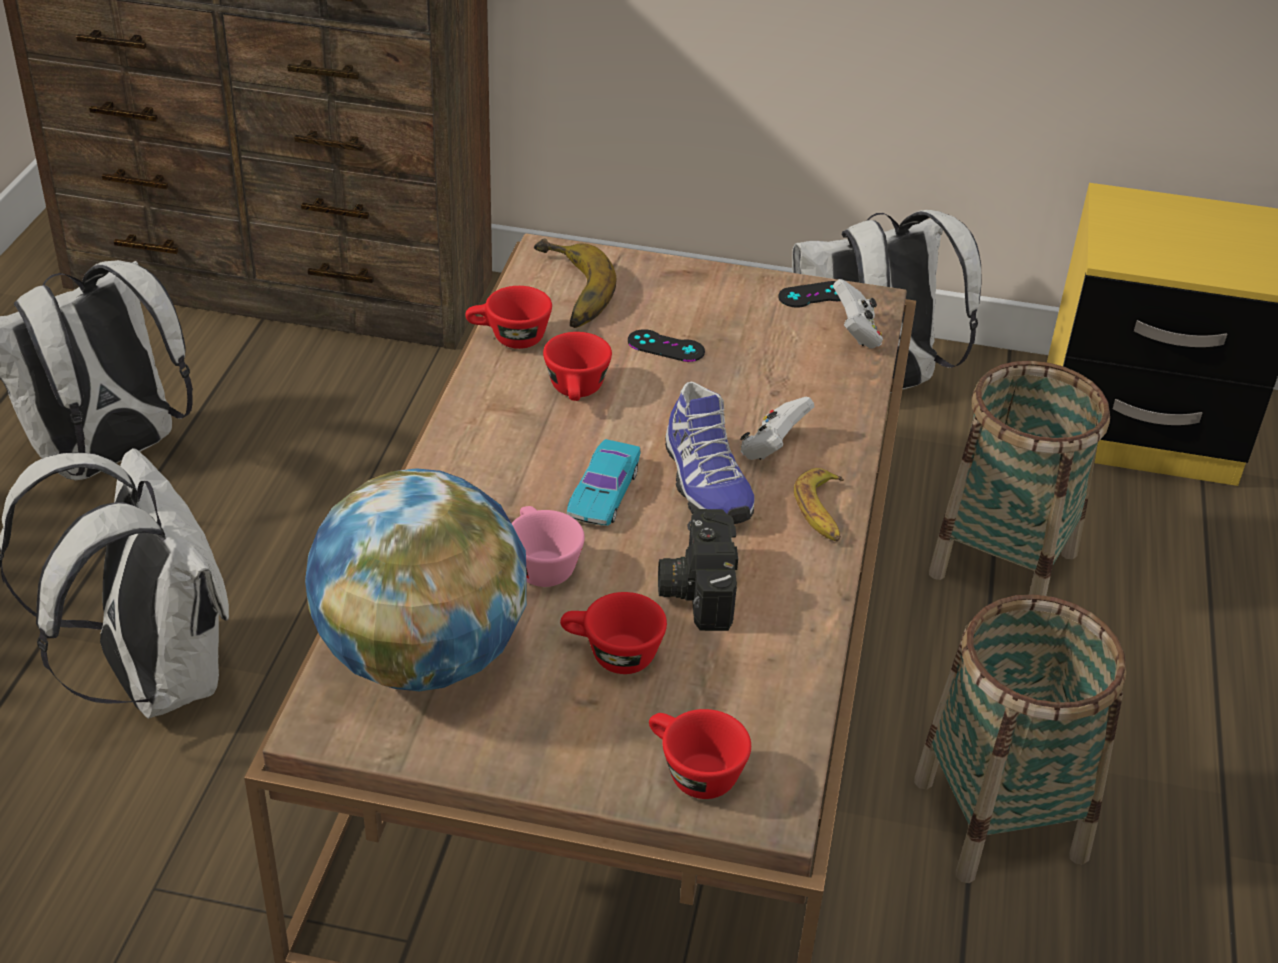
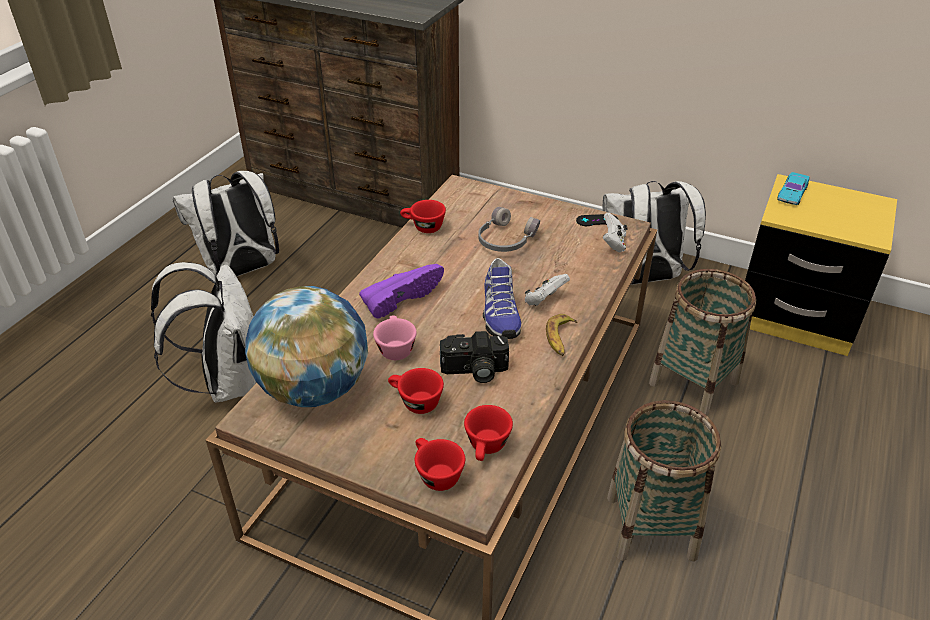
camera: 15 degrees right, 0 degrees up
(516, 472) = (400, 297): none -> purple shoe
(565, 291) = (461, 206): banana -> none
(577, 392) = (448, 259): red cup -> red cup (487, 448)
(604, 492) = (443, 313): turquoise toy car -> turquoise toy car (792, 193)
(666, 346) = (505, 240): black game controller -> grey headphones
(695, 587) = (474, 371): camera -> camera turned 105 degrees counterclockwise

